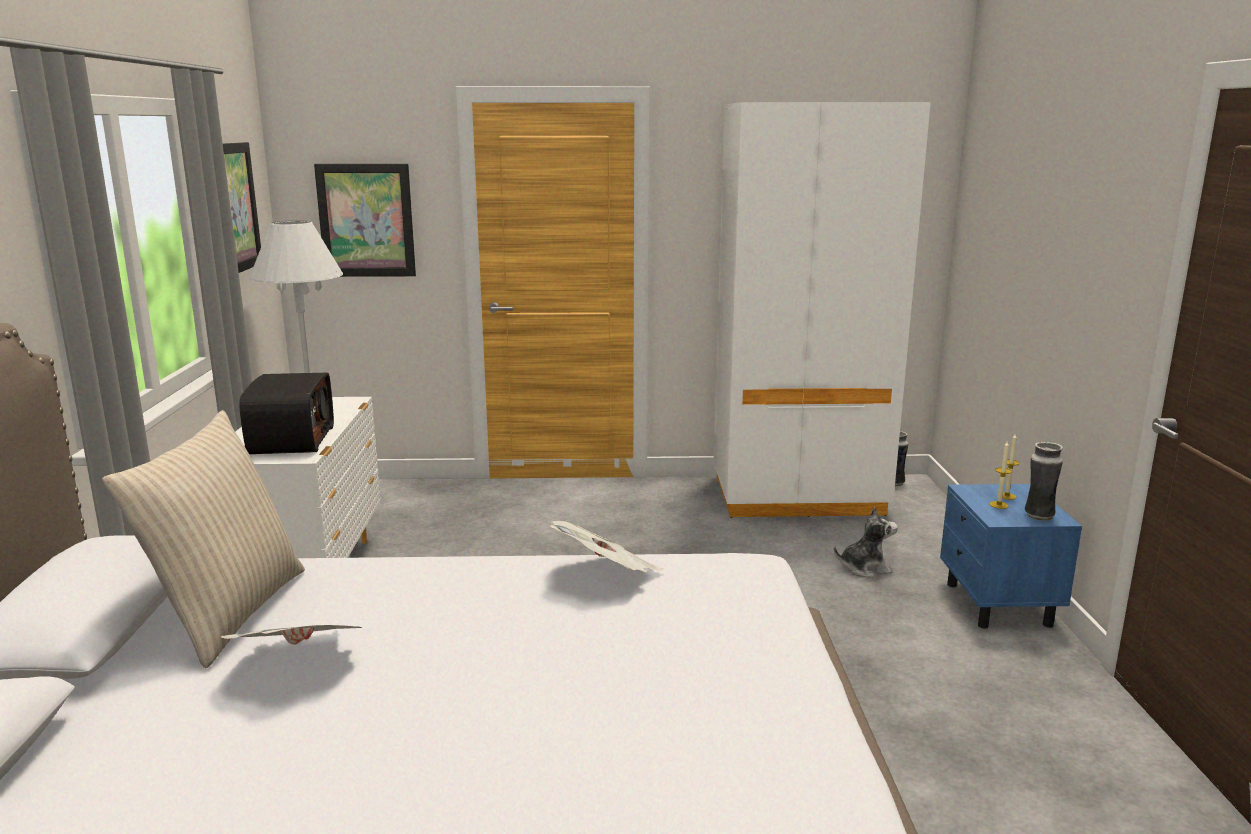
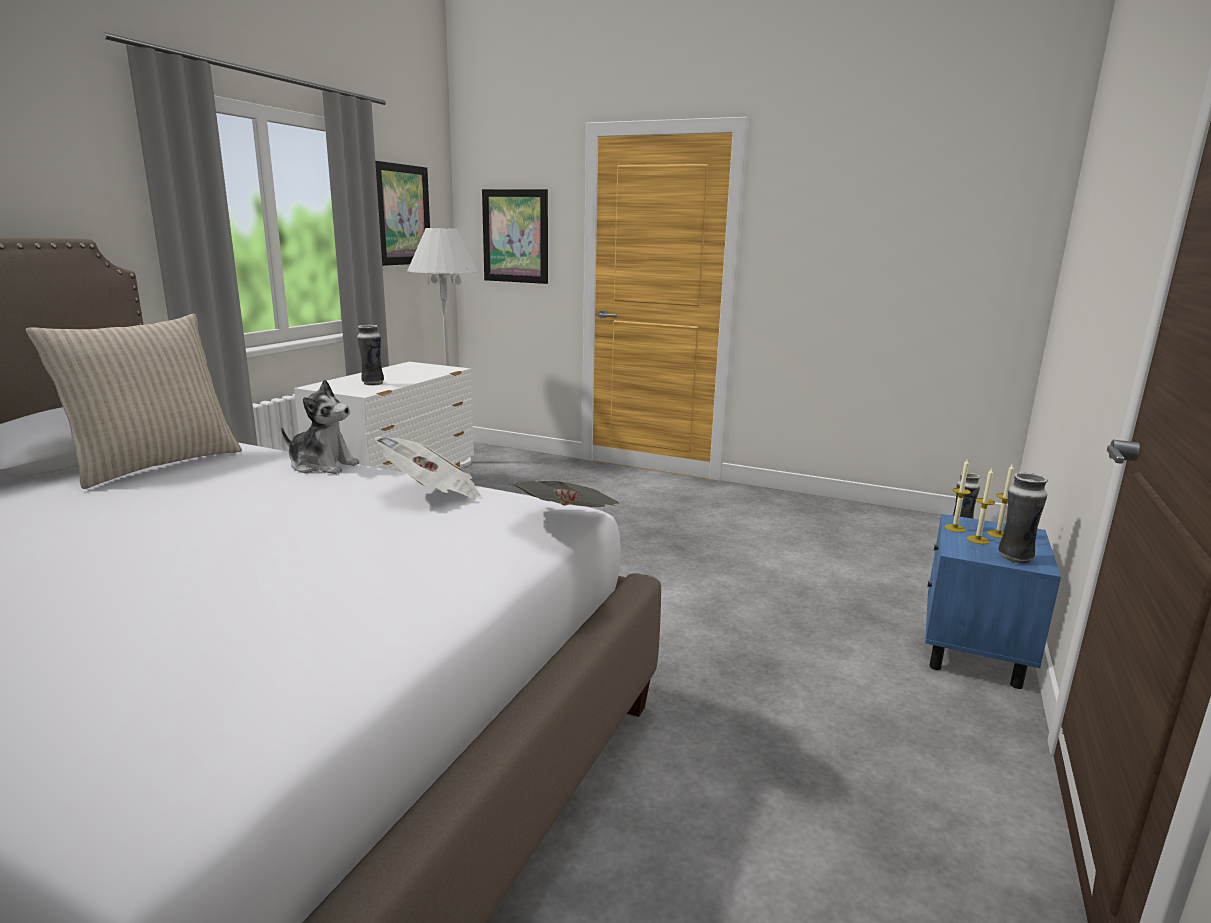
camera: 25 degrees right, 0 degrees up
(290, 440) = (372, 383): radio -> vase
(300, 662) = (140, 499): newspaper -> newspaper (567, 523)
(797, 496) = (846, 519): white wardrobe -> none
(864, 568) = (854, 588): plush toy -> plush toy (322, 465)
(972, 497) = (954, 528): none -> candle

